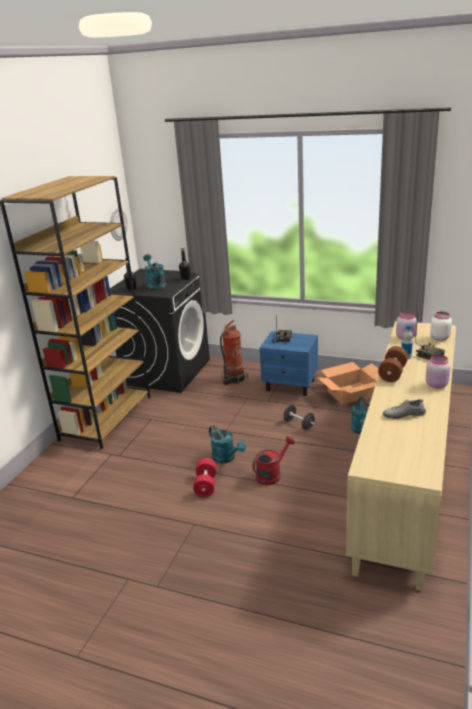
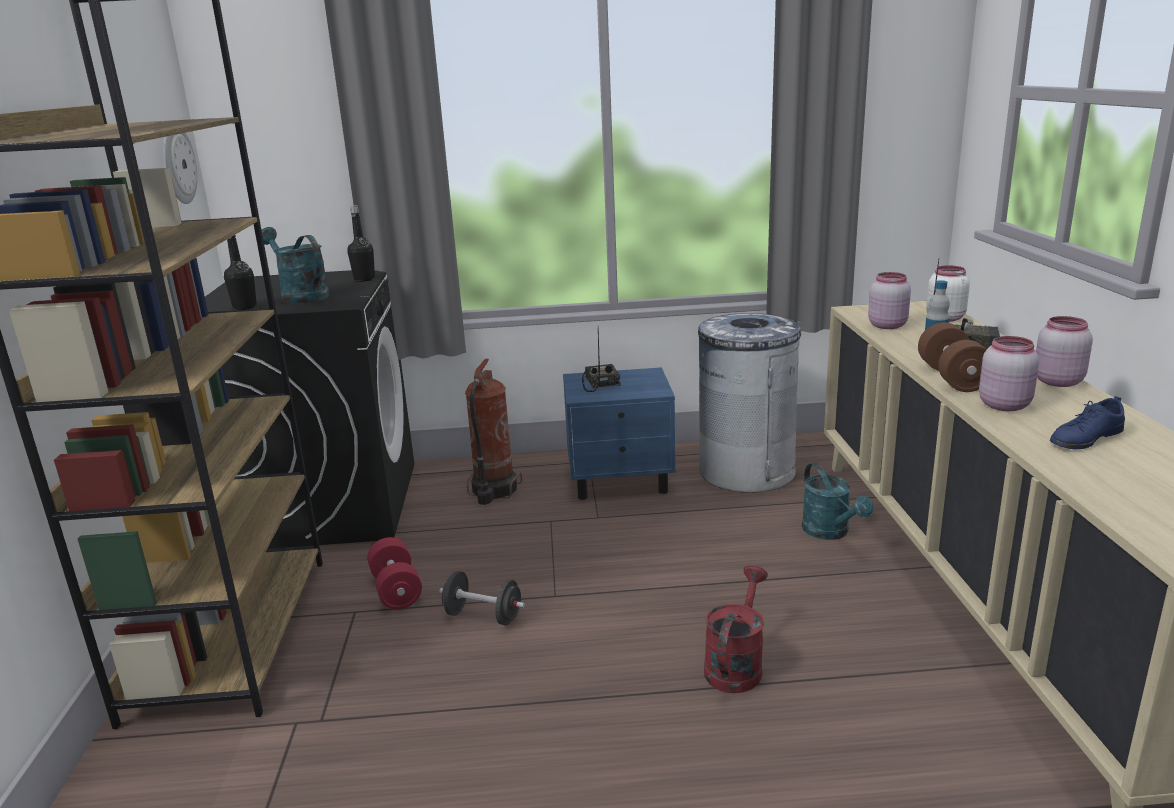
camera: 25 degrees left, 5 degrees down
(206, 485) = (604, 733): red dumbbell -> red dumbbell (396, 590)
(227, 458) = (605, 655): turquoise watering can -> none
(299, 424) = (701, 548): black dumbbell -> black dumbbell (483, 616)
(351, 393) = (746, 471): cardboard box -> grey trash can
(394, 391) = (1004, 405): none -> pink jar
(403, 414) = (1085, 438): grey shoe -> blue shoe

